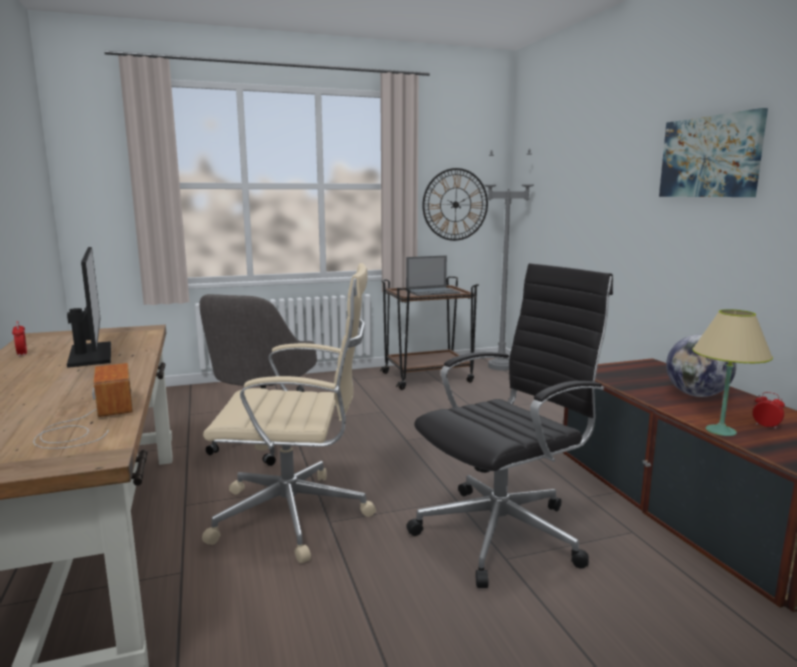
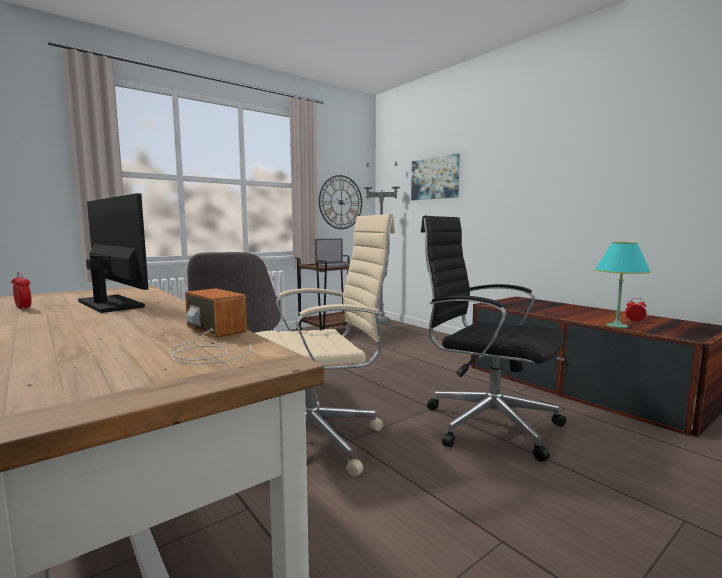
camera: 20 degrees left, 5 degrees down
(504, 532) = (487, 423): black office chair -> black office chair turned 90 degrees counterclockwise
(696, 395) = (572, 310): globe -> none
(710, 157) = (550, 156): picture -> picture (435, 178)
(721, 431) = (617, 326): beige table lamp -> turquoise table lamp

